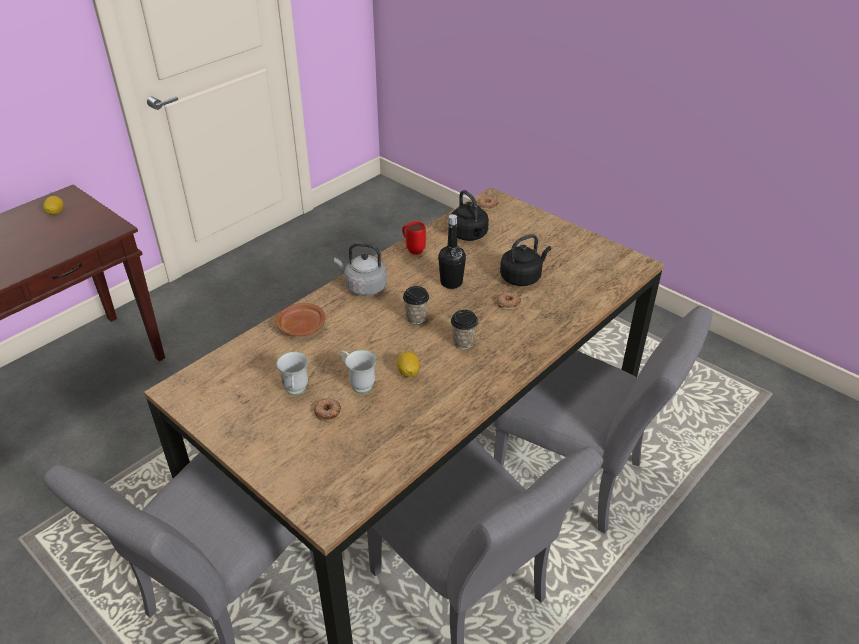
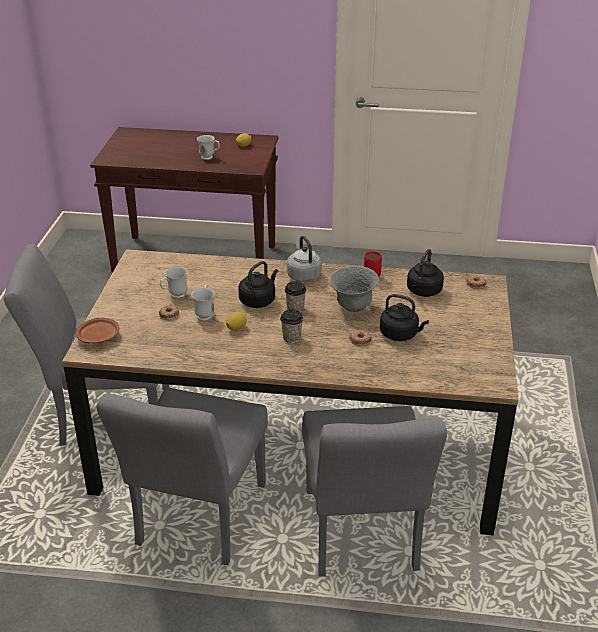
camera: 55 degrees right, 5 degrees down
(41, 245) = (209, 158): none -> white mug
(301, 326) = (236, 271): brown plate -> brown plate (99, 337)
(375, 335) = (258, 300): none -> black kettle
(451, 282) = (353, 307): black bottle -> grey bowl

